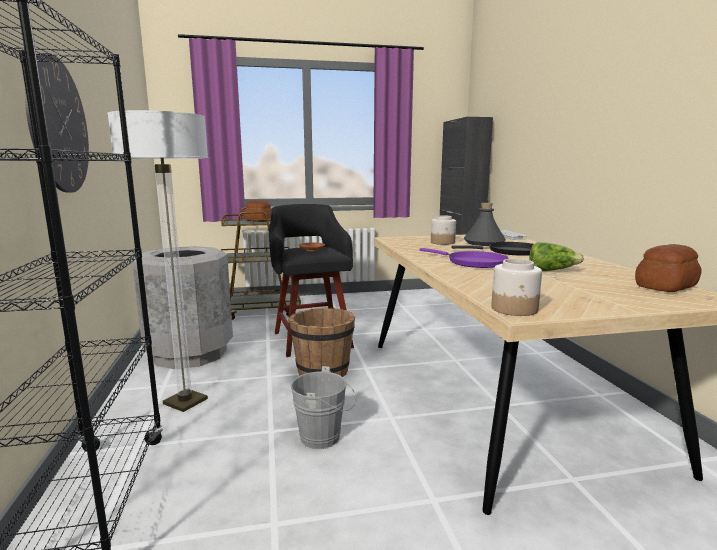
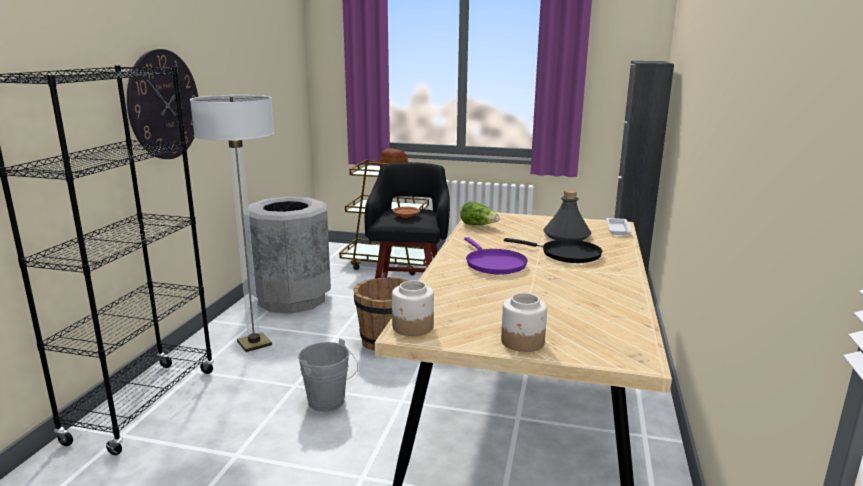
camera: 25 degrees right, 5 degrees up
(443, 242) = (522, 229): jar -> jar (523, 342)
(551, 271) = (550, 289): lettuce -> lettuce (478, 225)
(664, 286) = (622, 331): bread -> none

